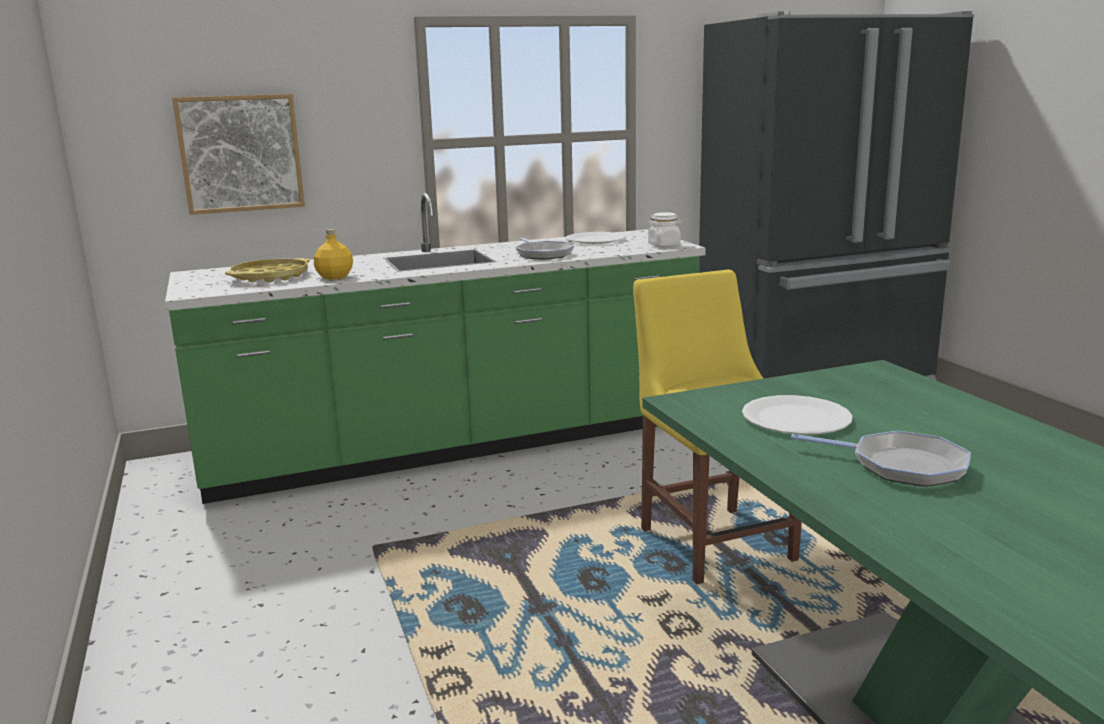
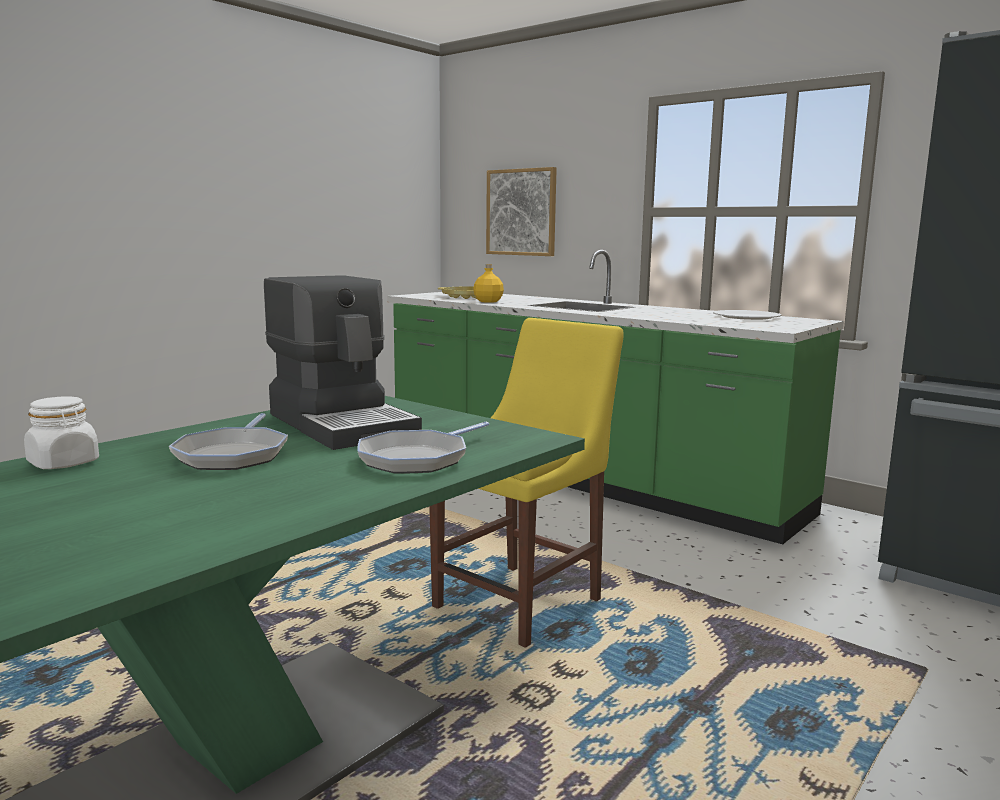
camera: 60 degrees right, 5 degrees down
(543, 254) = (651, 314): frying pan -> frying pan (418, 458)
(664, 245) = (770, 327): white jar -> white jar (64, 463)
(795, 418) = (343, 424): white plate -> coffee machine

